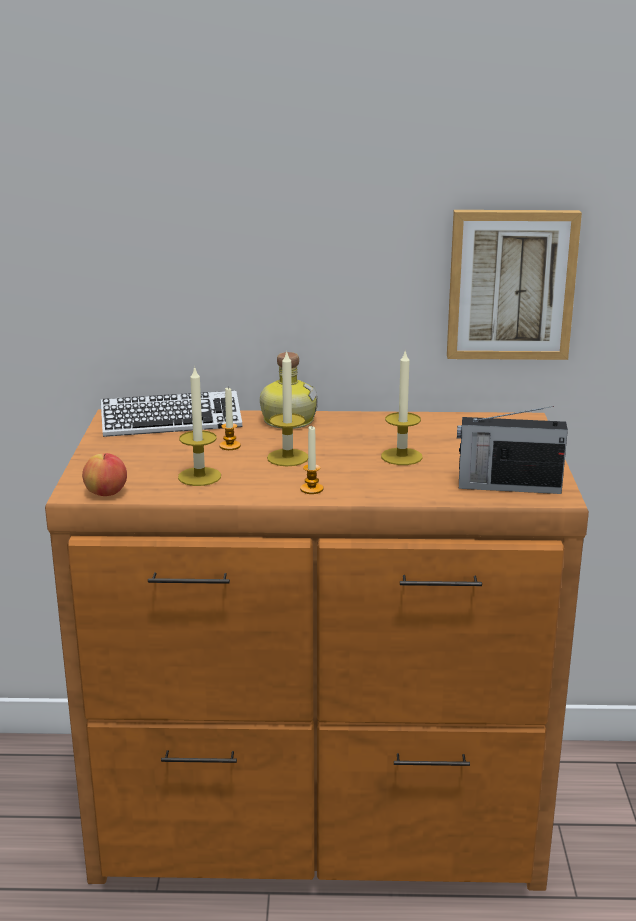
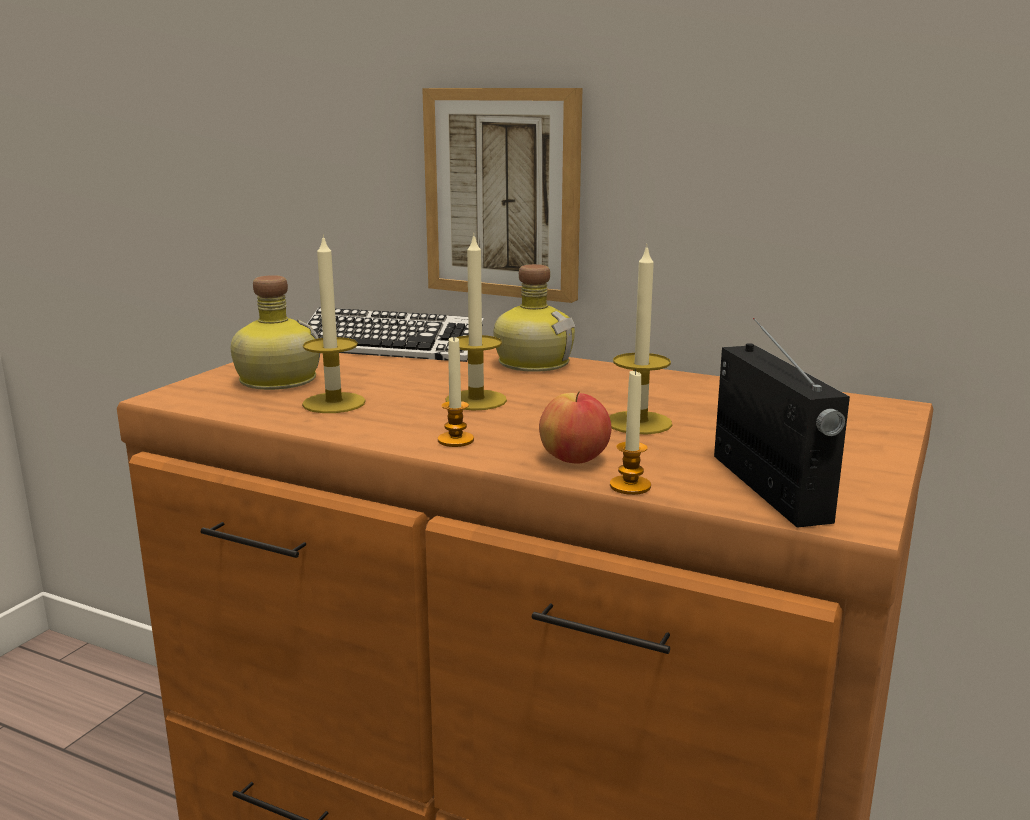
camera: 25 degrees right, 5 degrees down
(106, 493) = (198, 402): apple -> apple (574, 460)
(132, 465) = (276, 380): none -> bottle
(230, 446) = (421, 378): candle -> candle (630, 486)
(507, 486) = (770, 488): radio -> radio turned 135 degrees counterclockwise
(511, 284) = (891, 186): picture -> picture (504, 193)

